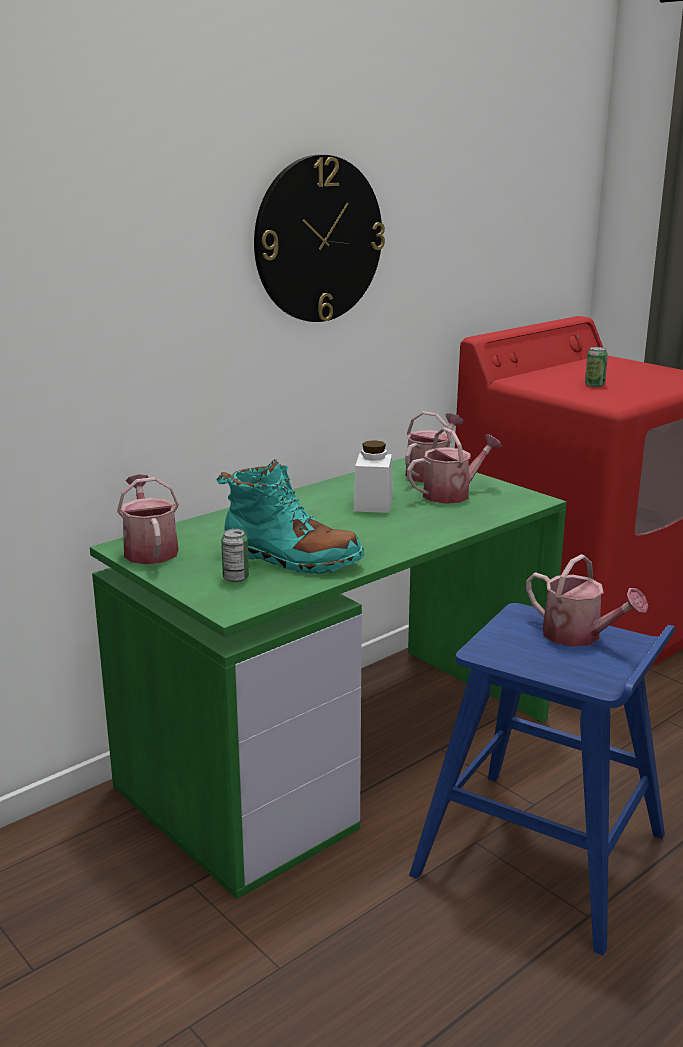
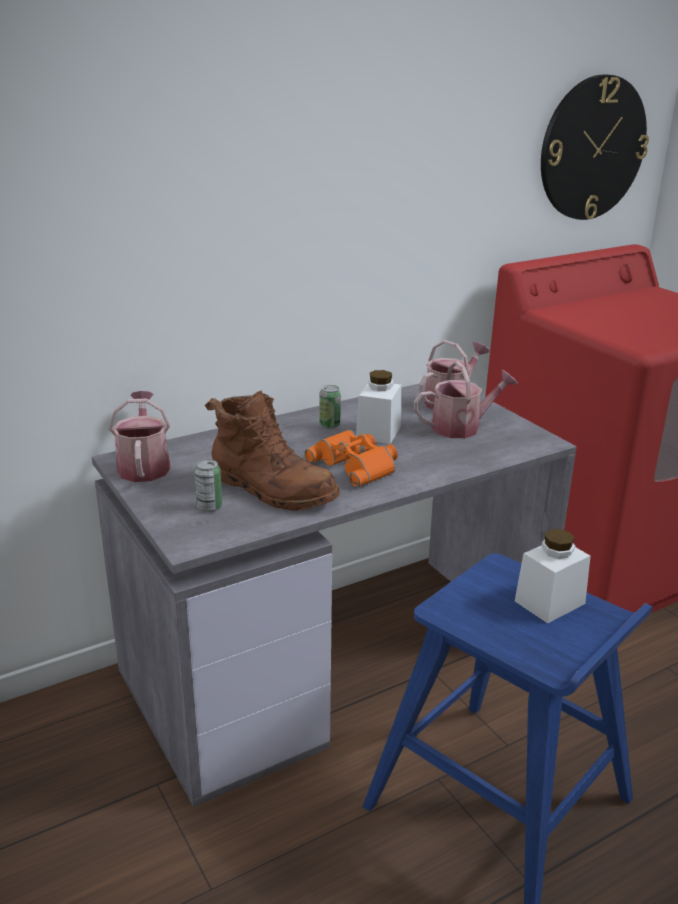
camera: 10 degrees right, 5 degrees up
(291, 559) = (272, 489): turquoise boot -> brown boot
(318, 239) = (344, 162): wall clock -> wall clock (592, 148)
(341, 750) = (336, 659): green desk -> grey desk
(365, 532) = (357, 464): none -> orange binoculars
(579, 636) = (549, 602): watering can -> white jar
(594, 385) = (630, 323): can -> can (329, 425)

